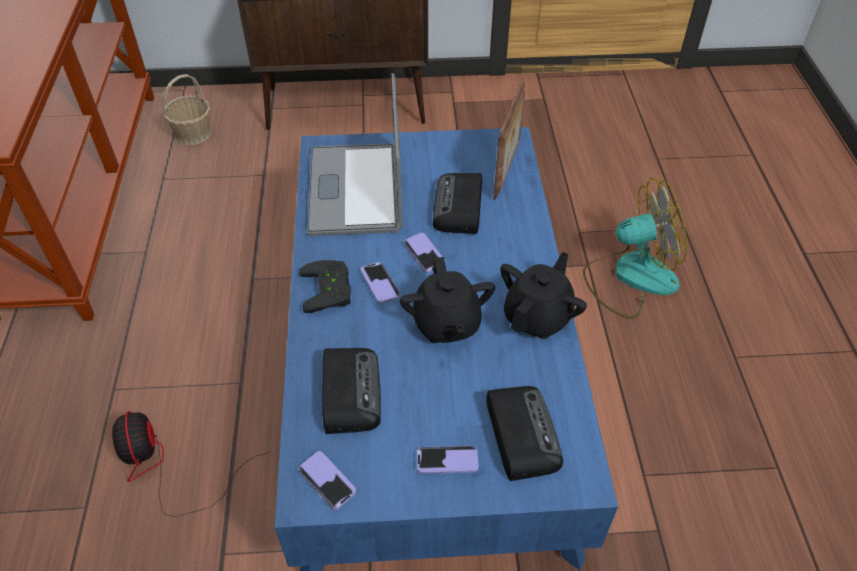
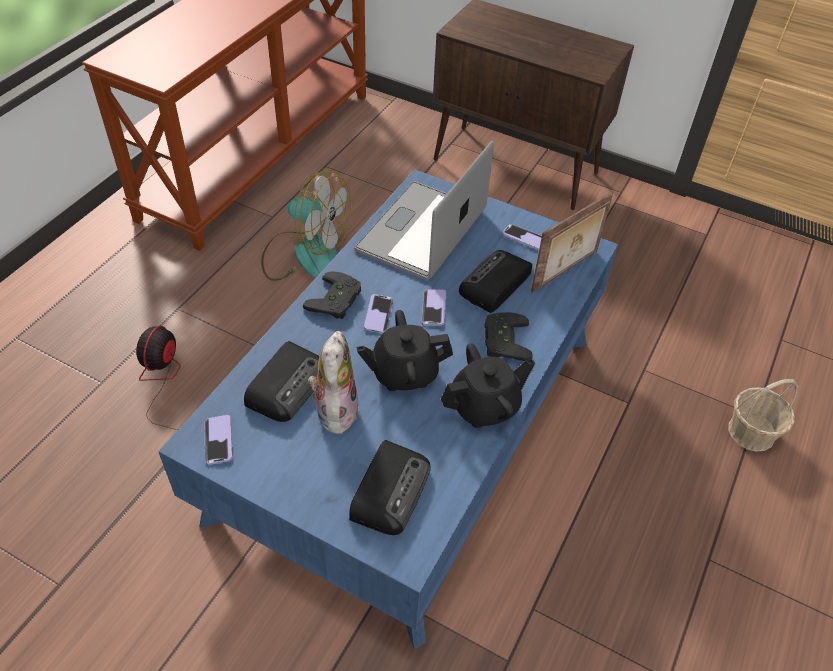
camera: 30 degrees right, 0 degrees up
(193, 133) = (374, 138): basket -> basket (752, 432)
(413, 390) = (335, 410): none -> plush toy
(446, 324) = (404, 373): black teapot -> black teapot turned 60 degrees clockwise
(447, 460) = (316, 477): phone -> phone (524, 238)
(504, 252) = (502, 340): none -> black game controller
(630, 277) = (661, 433): fan -> fan (305, 254)

